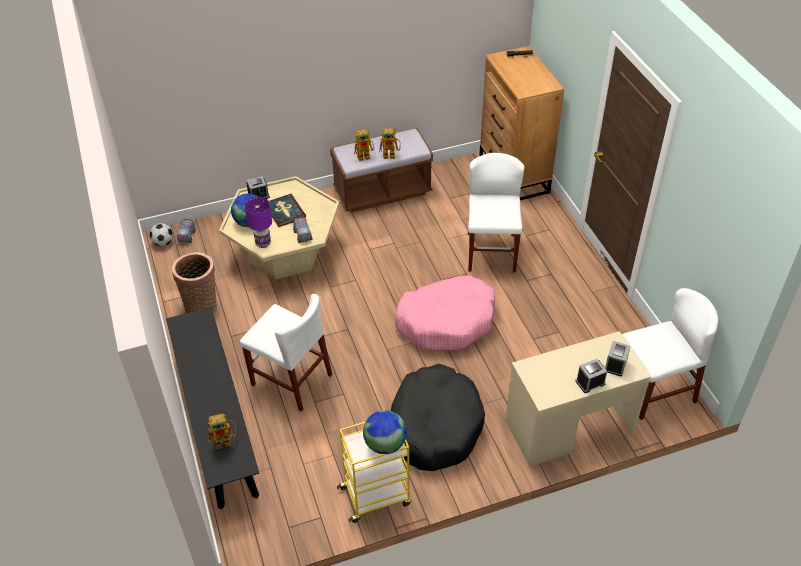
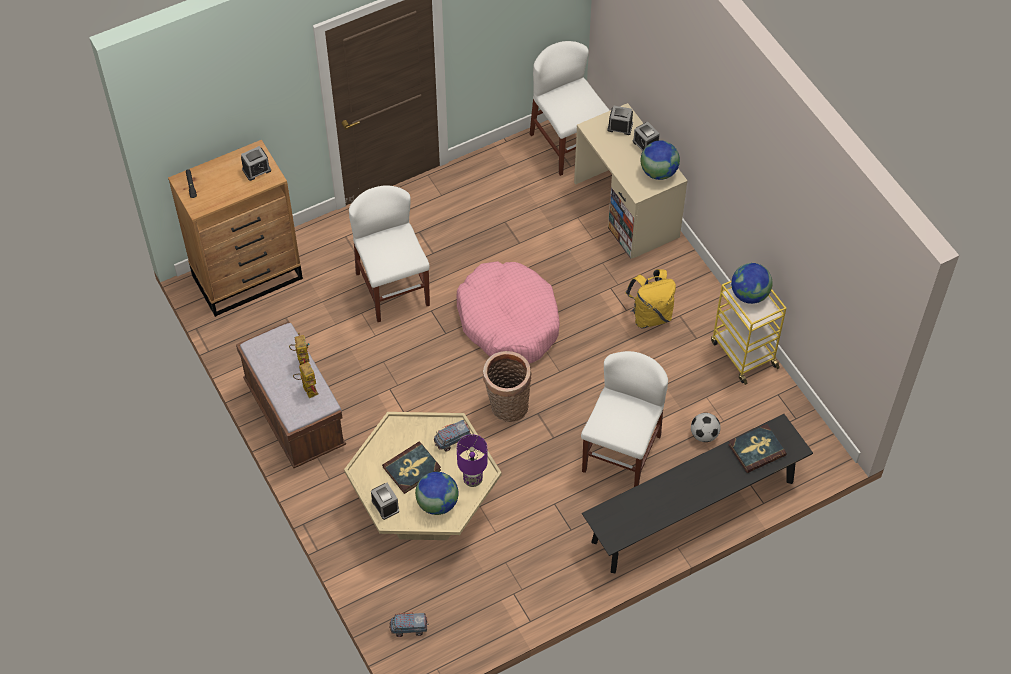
camera: 100 degrees left, 10 degrees up
(163, 243) = (425, 654): football -> football (704, 435)
(202, 305) = (528, 574): basket -> basket (507, 406)
(226, 440) = (756, 449): toy robot -> book
(435, 425) = (650, 315): black dog bed -> yellow backpack
(491, 252) = (393, 289): white chair -> white chair turned 75 degrees clockwise
(531, 85) = (256, 170): none -> alarm clock
(551, 387) = (658, 172): none -> globe

